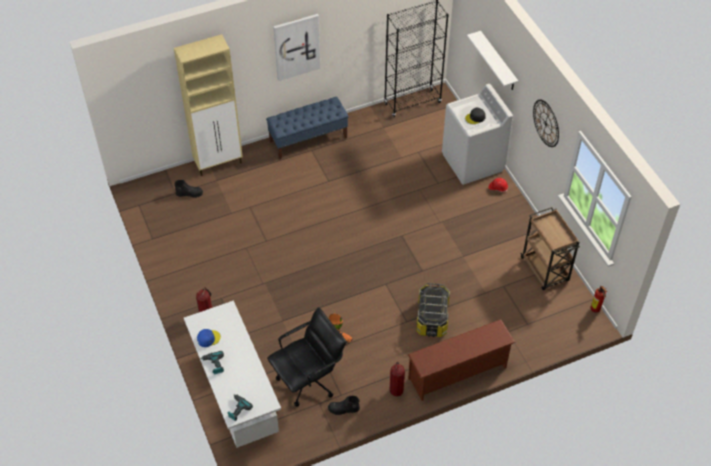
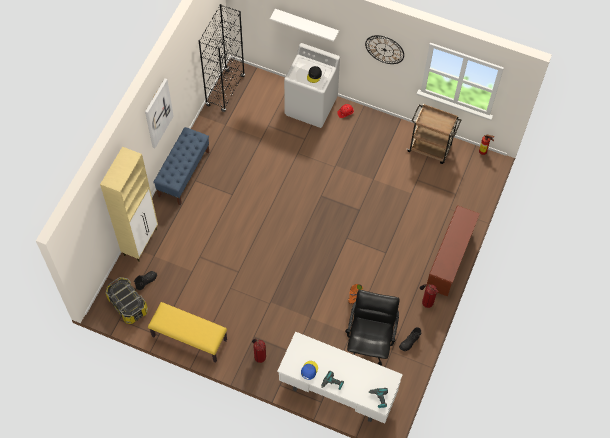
camera: 45 degrees left, 10 degrees up
(171, 259) = (189, 338): none -> yellow bench
(432, 317) = (397, 237): storage box -> storage box (127, 305)

